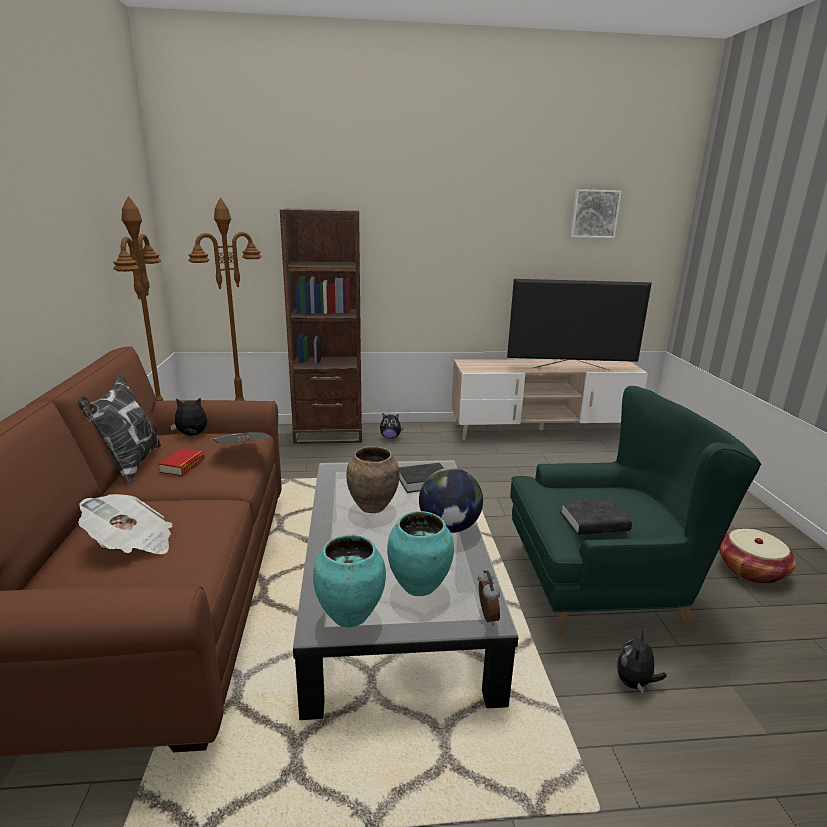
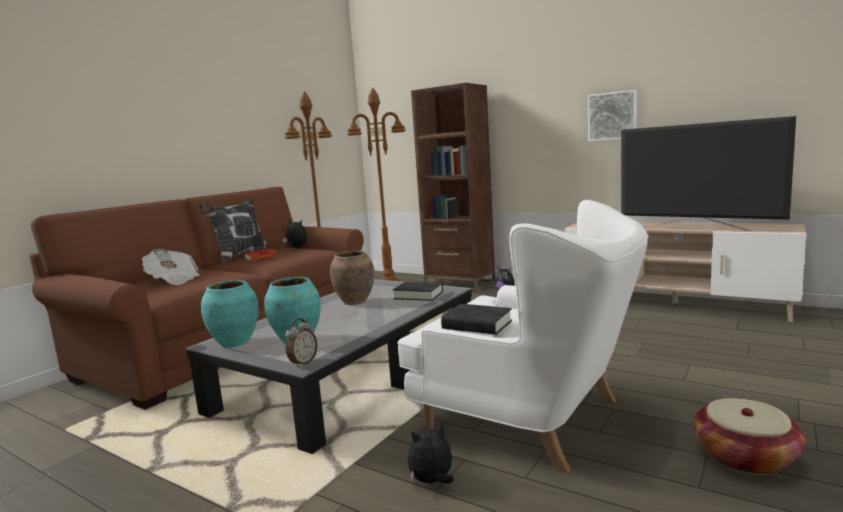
camera: 40 degrees right, 10 degrees down
(243, 453) = (302, 256): newspaper -> none
(449, 527) = (381, 319): globe -> none
(594, 214) = (735, 50): picture -> picture (612, 116)
(605, 584) = (529, 417): green armchair -> white armchair

